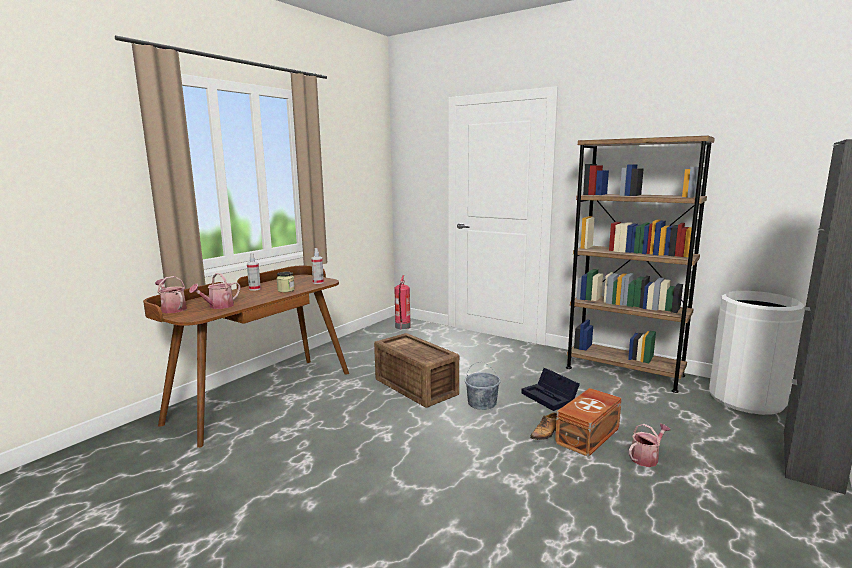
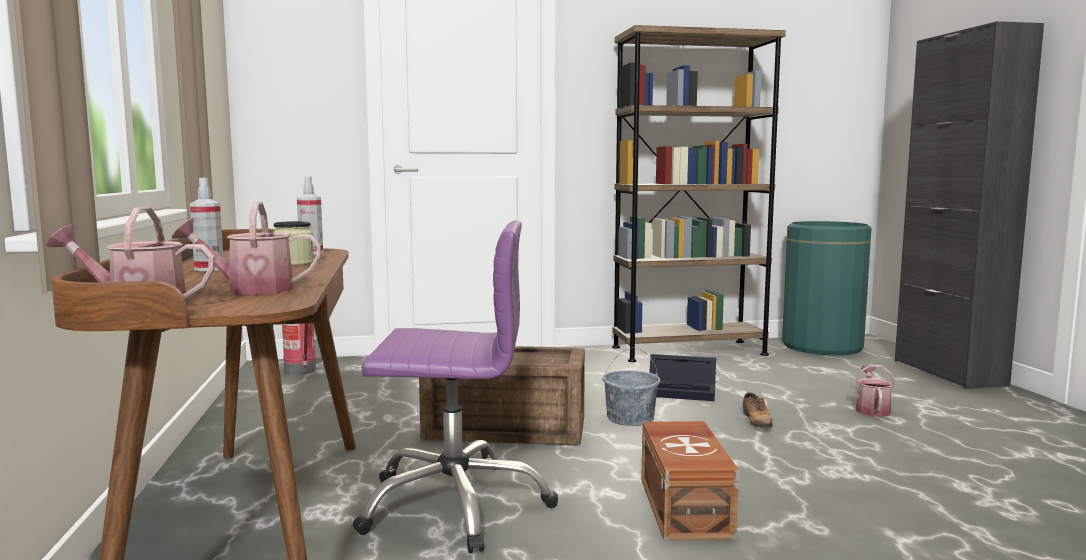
camera: 45 degrees left, 5 degrees down
(218, 306) = (251, 290): watering can -> watering can turned 90 degrees clockwise
(328, 414) = (455, 504): none -> purple office chair
(589, 435) = (793, 409): brown storage box -> brown storage box (686, 506)
(746, 399) = (822, 346): white trash can -> green trash can

